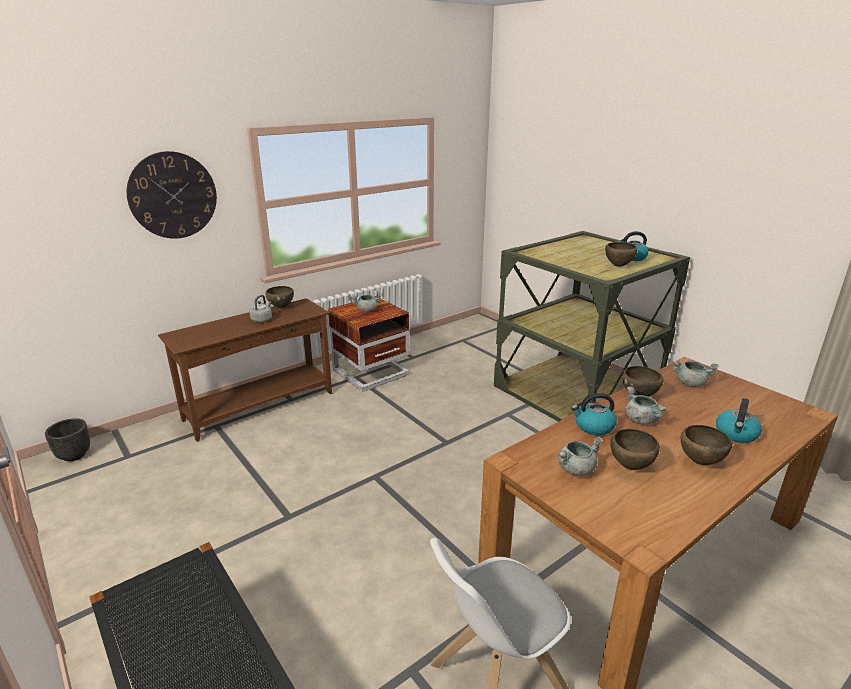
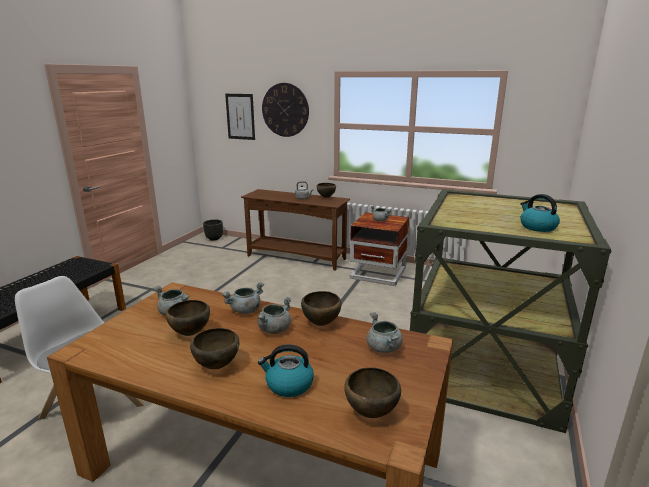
camera: 60 degrees right, 5 degrees down
(79, 221) = (240, 116): none -> picture
(593, 426) = (245, 310): kettle -> grey cooking pot
(618, 266) = (493, 225): brown bowl -> brown bowl (370, 413)

